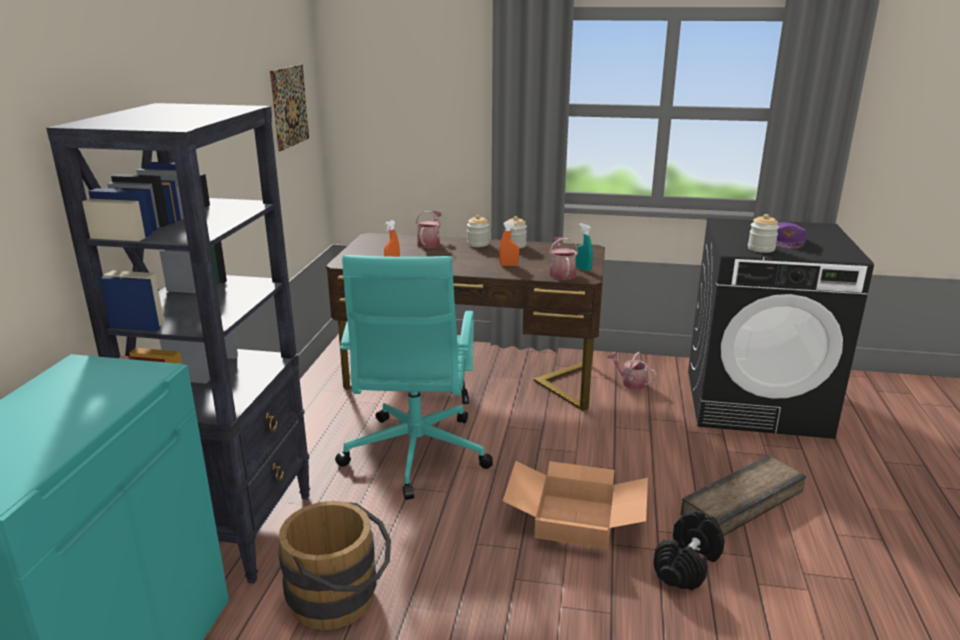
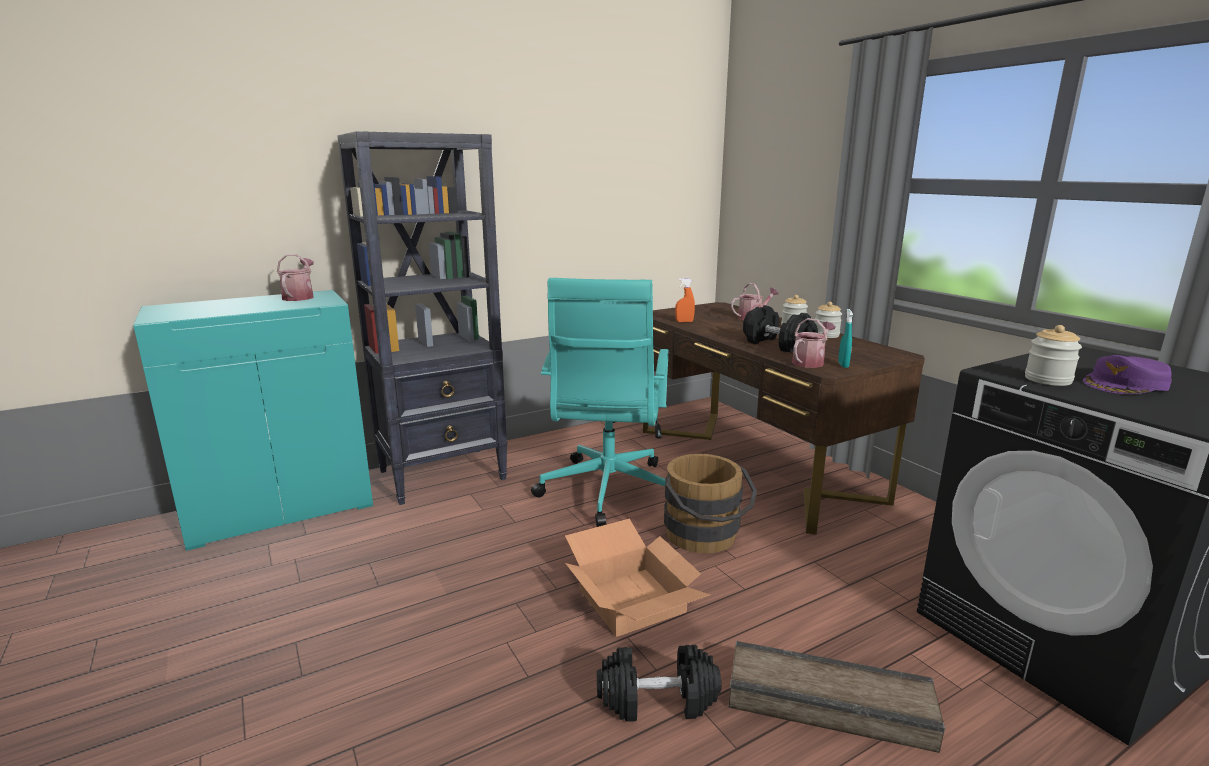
camera: 50 degrees right, 5 degrees down
(289, 106) = (662, 173): picture -> none
(340, 600) = (414, 540): brown bucket -> brown bucket (705, 538)
(415, 456) = (607, 492): turquoise office chair -> turquoise office chair turned 45 degrees counterclockwise
(509, 265) = (777, 344): orange spray bottle -> black dumbbell
(630, 382) = (910, 538): watering can -> watering can (300, 297)

